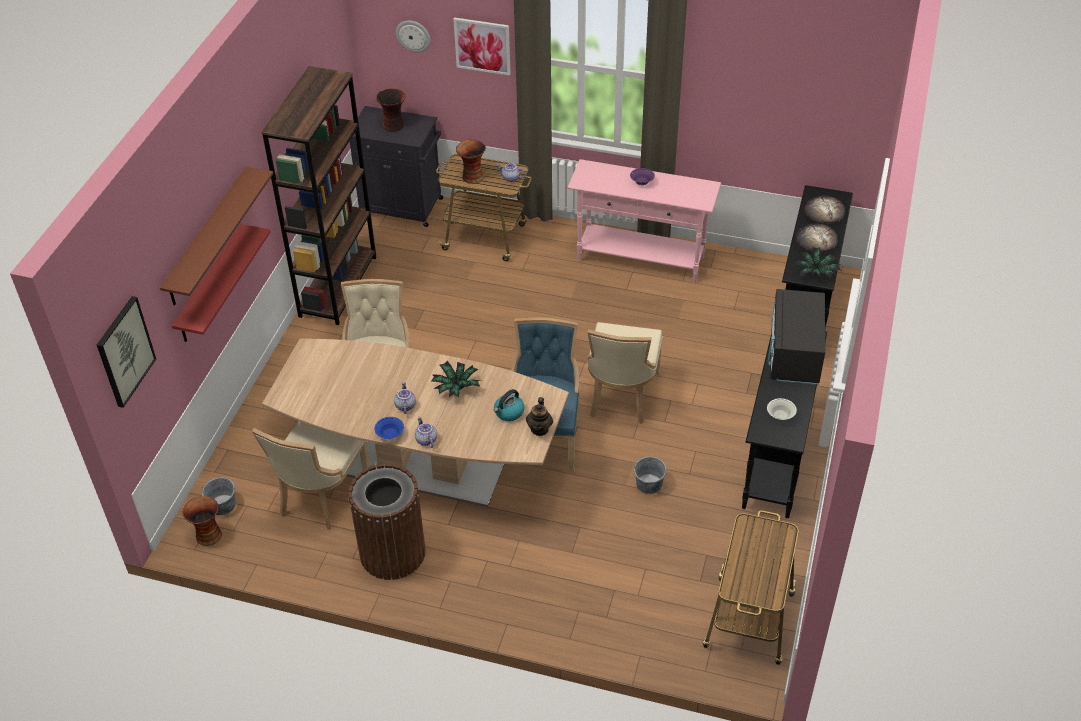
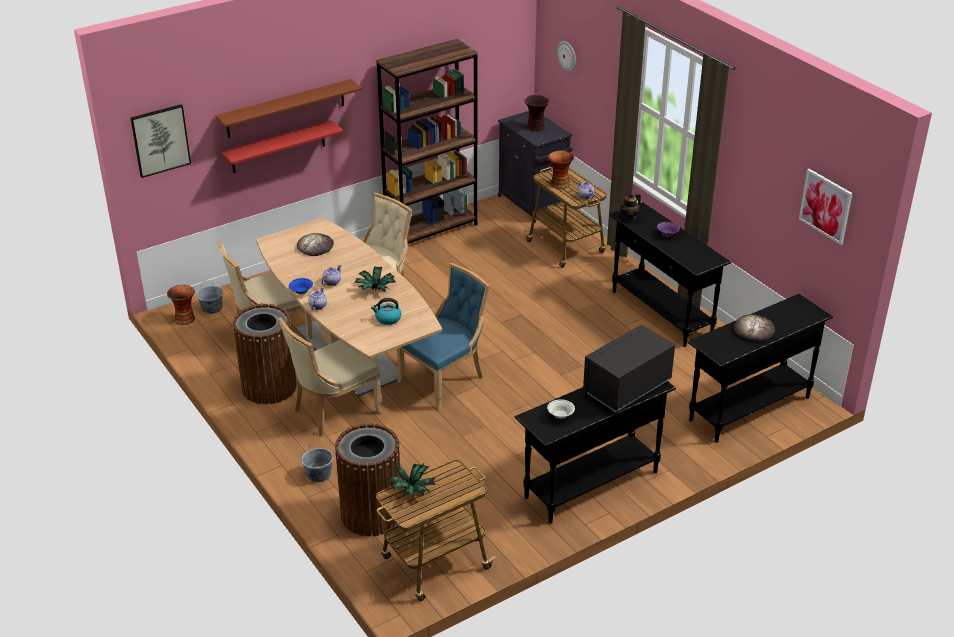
camera: 40 degrees right, 10 degrees down
(482, 46) = (605, 78): picture -> picture (826, 206)
(539, 429) = (394, 338): teapot -> teapot (629, 217)
(621, 396) = (531, 385): beige chair -> beige chair (333, 411)
(641, 260) = (661, 313): pink console table -> black console table
(643, 614) = (371, 514): none -> brown trash can
(649, 484) = (479, 445): grey bucket -> grey bucket (319, 474)
(815, 274) = (720, 349): potted plant -> potted plant (411, 490)
(824, 212) = (788, 316): bread -> bread (315, 246)

